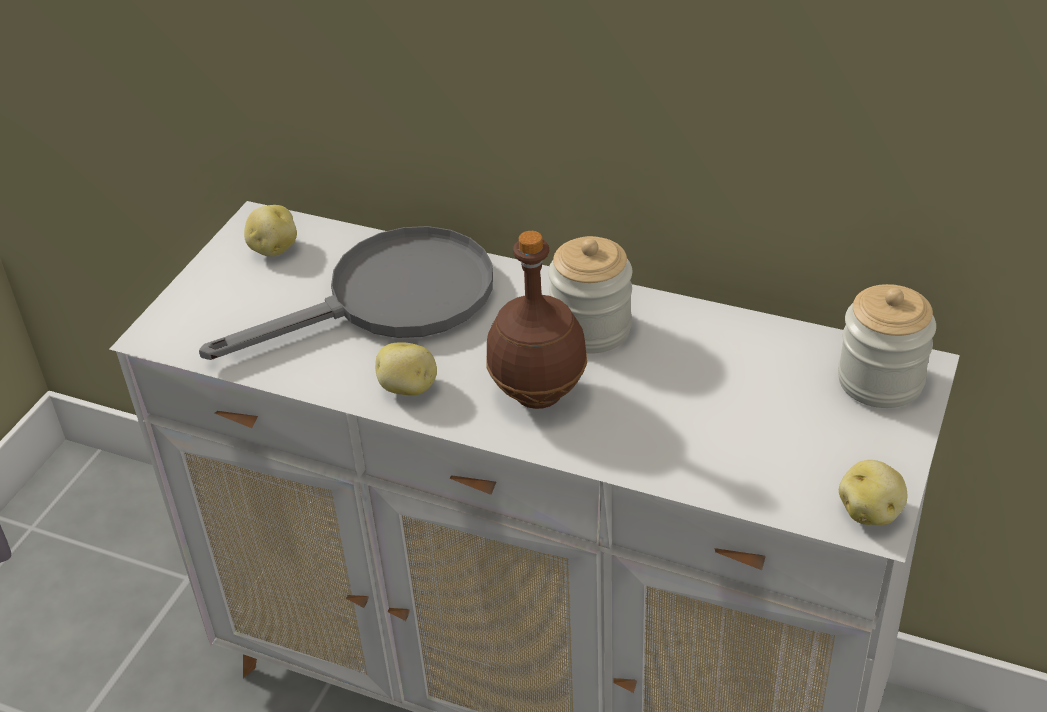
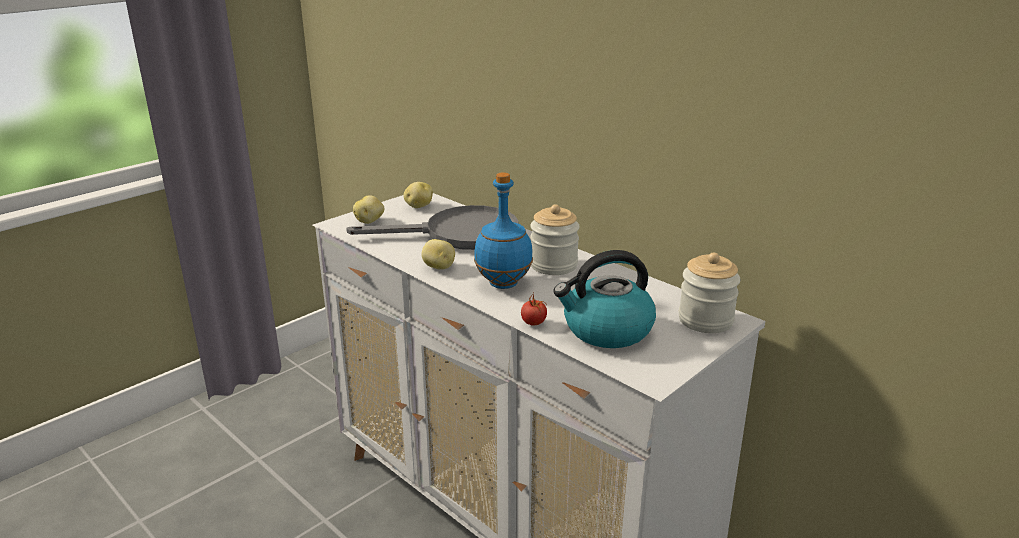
camera: 20 degrees right, 15 degrees down
(538, 393) = (503, 283): brown bottle -> blue bottle
(637, 466) = (533, 323): none -> tomato
(753, 446) = (606, 330): none -> kettle
(870, 511) = (655, 374): potato -> potato (370, 221)

